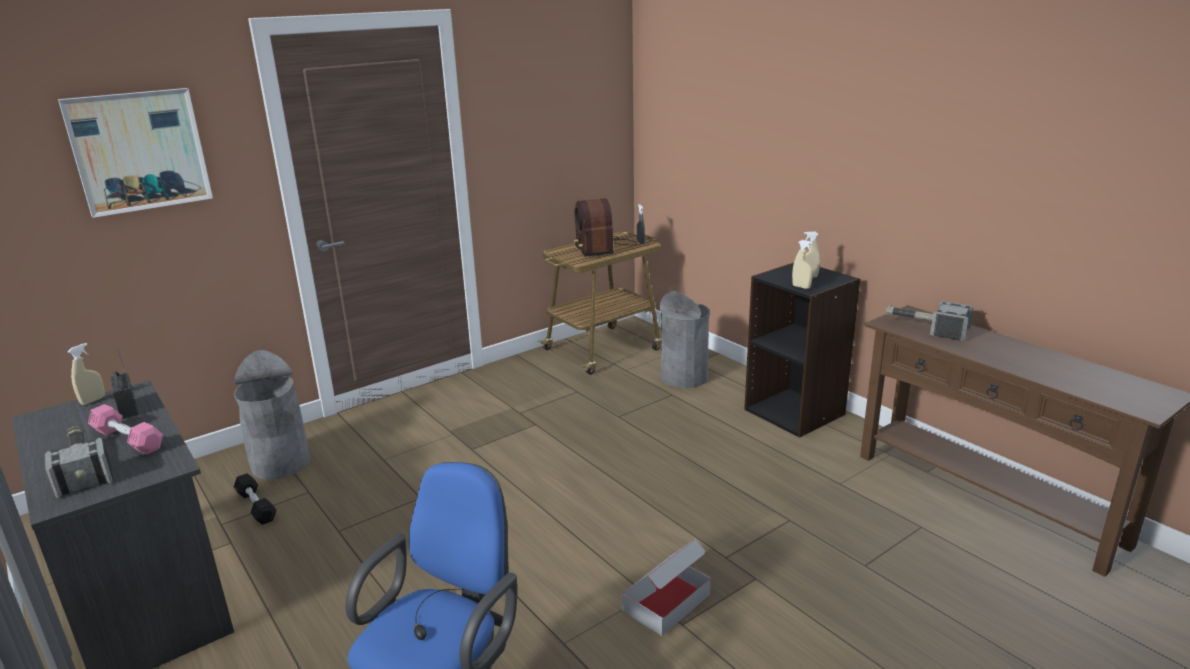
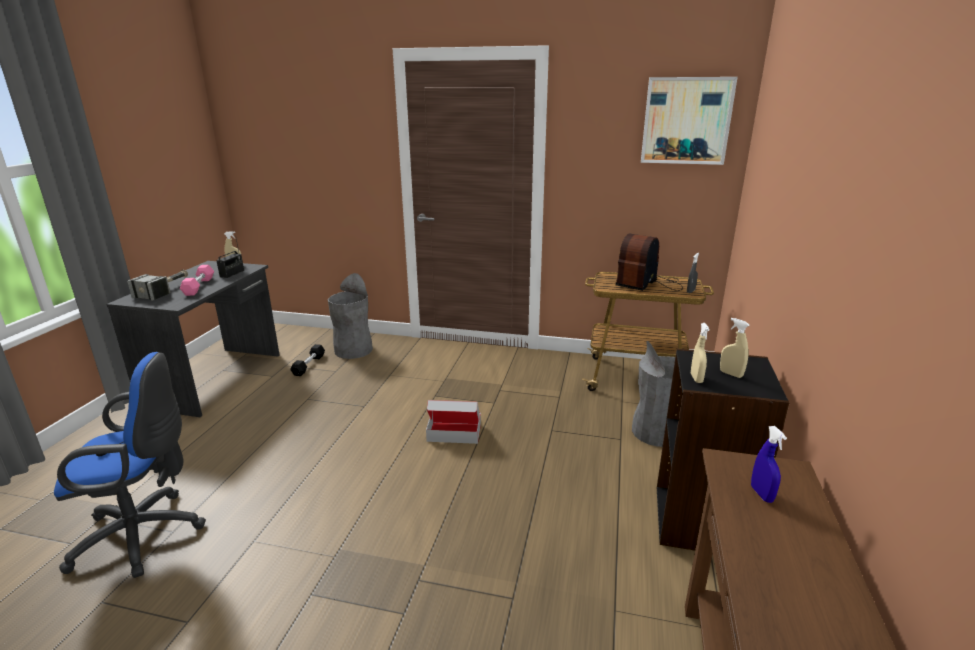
camera: 50 degrees right, 0 degrees up
(139, 151) = (322, 131): picture -> picture (686, 121)
(666, 602) = (333, 571): cardboard box -> cardboard box (454, 432)
(925, 328) = (761, 494): hammer -> blue spray bottle

